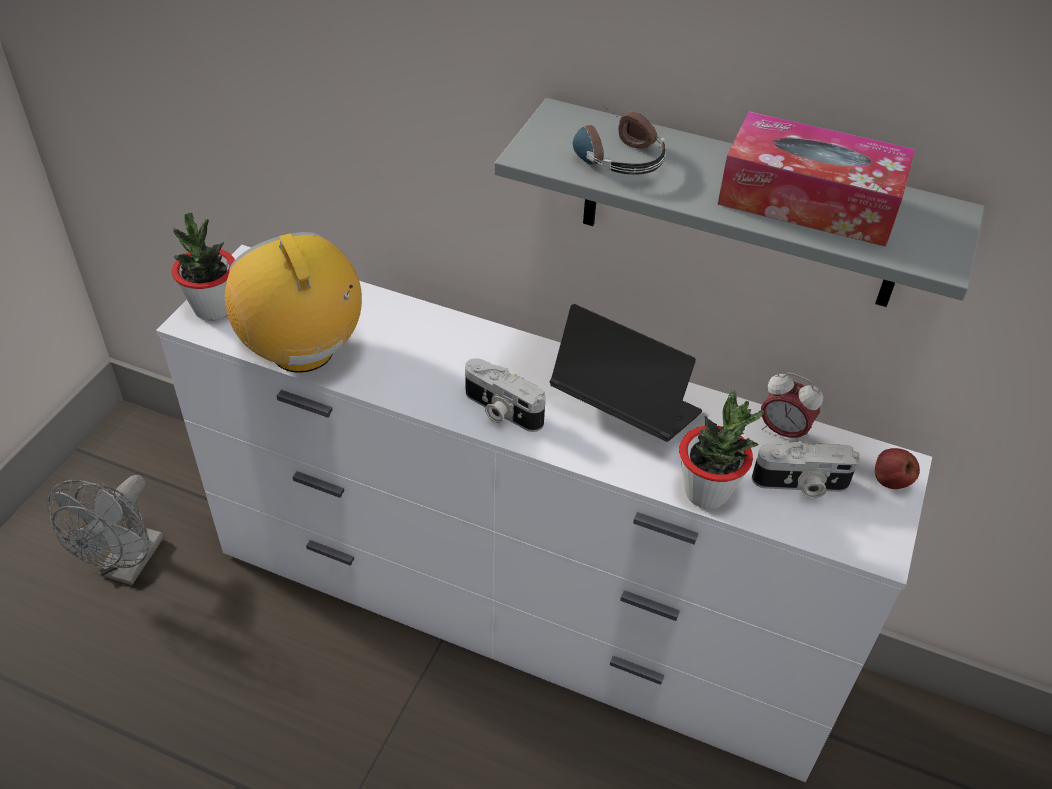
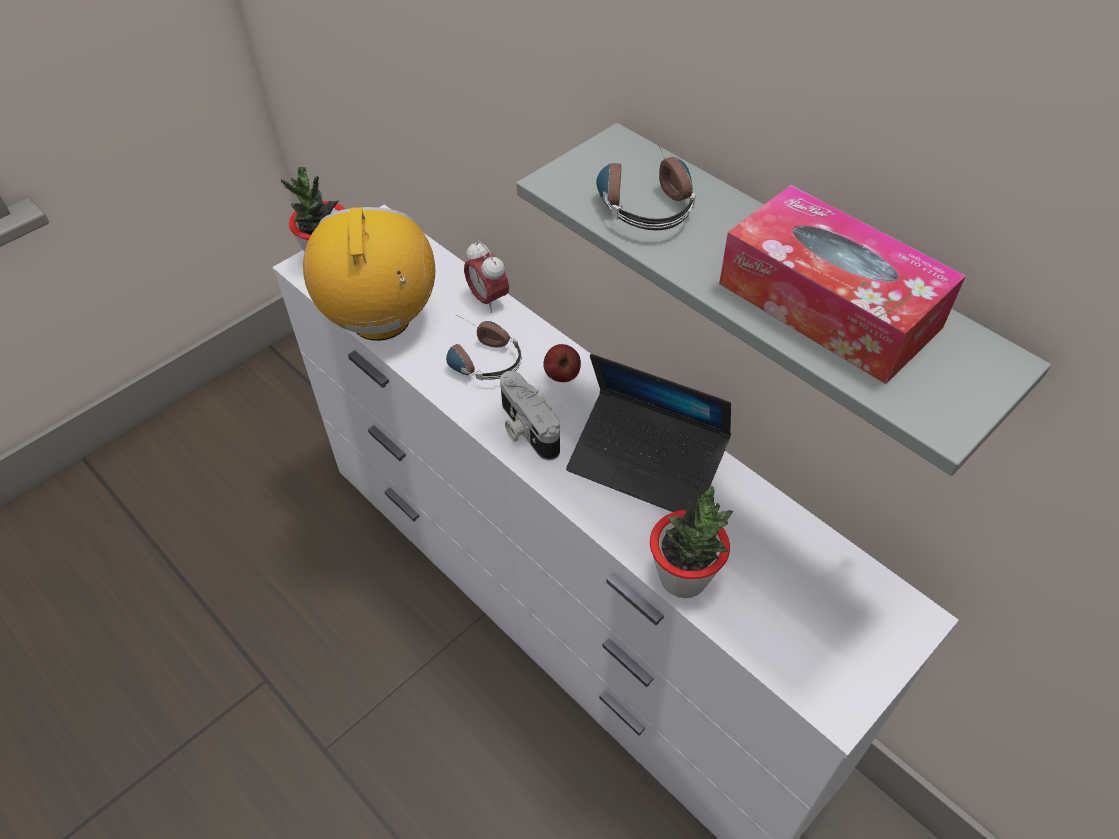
camera: 25 degrees right, 5 degrees up
(128, 566) = (263, 459): grey fan -> none
(419, 360) = (478, 357): none -> headphones
(624, 409) = (647, 463): laptop -> laptop turned 150 degrees clockwise
(783, 432) = (801, 538): alarm clock -> alarm clock (488, 299)
(801, 485) = (788, 603): camera -> none
(889, 481) = (892, 632): apple -> apple (562, 375)

